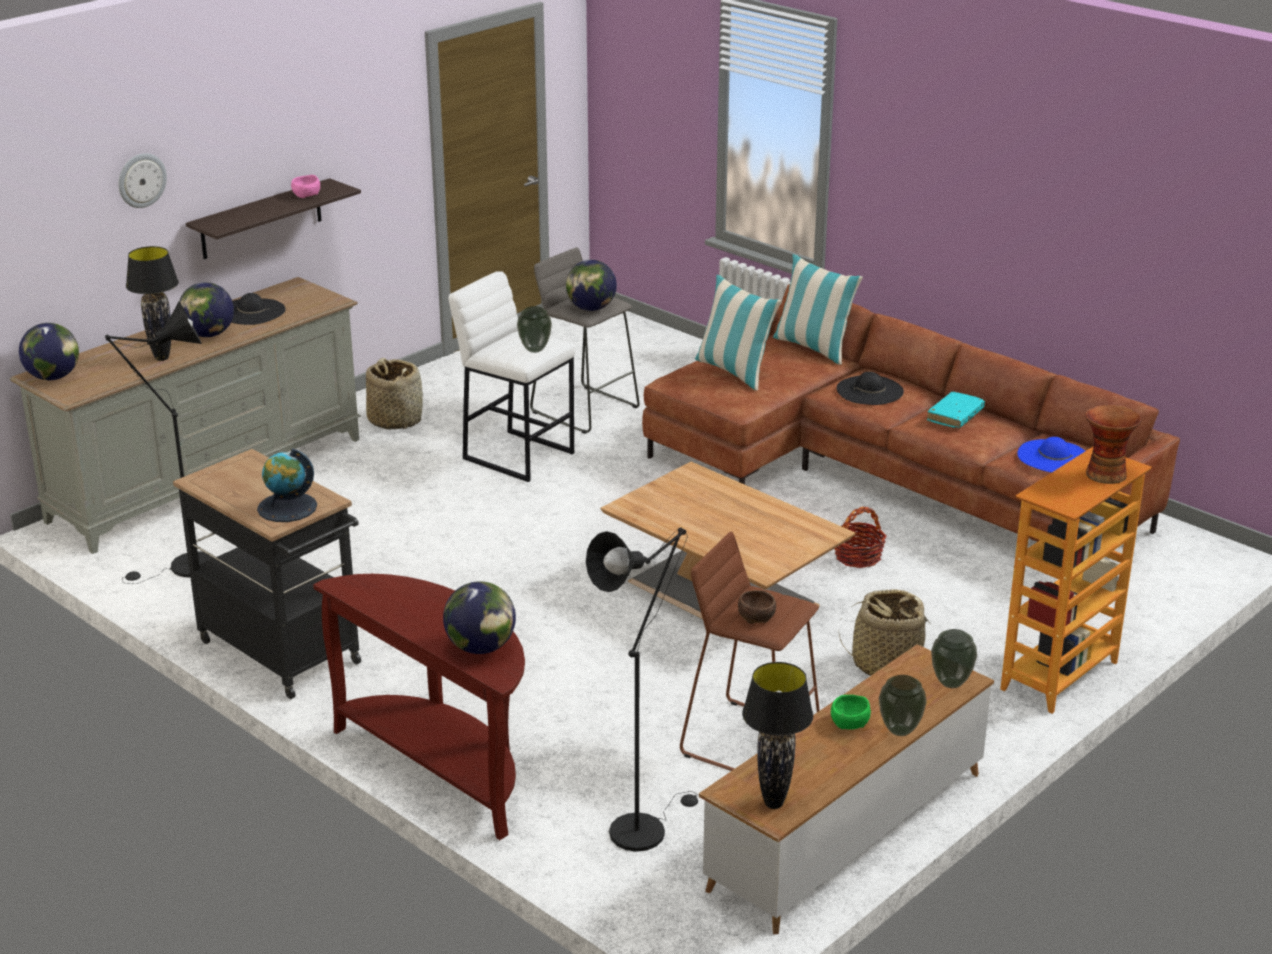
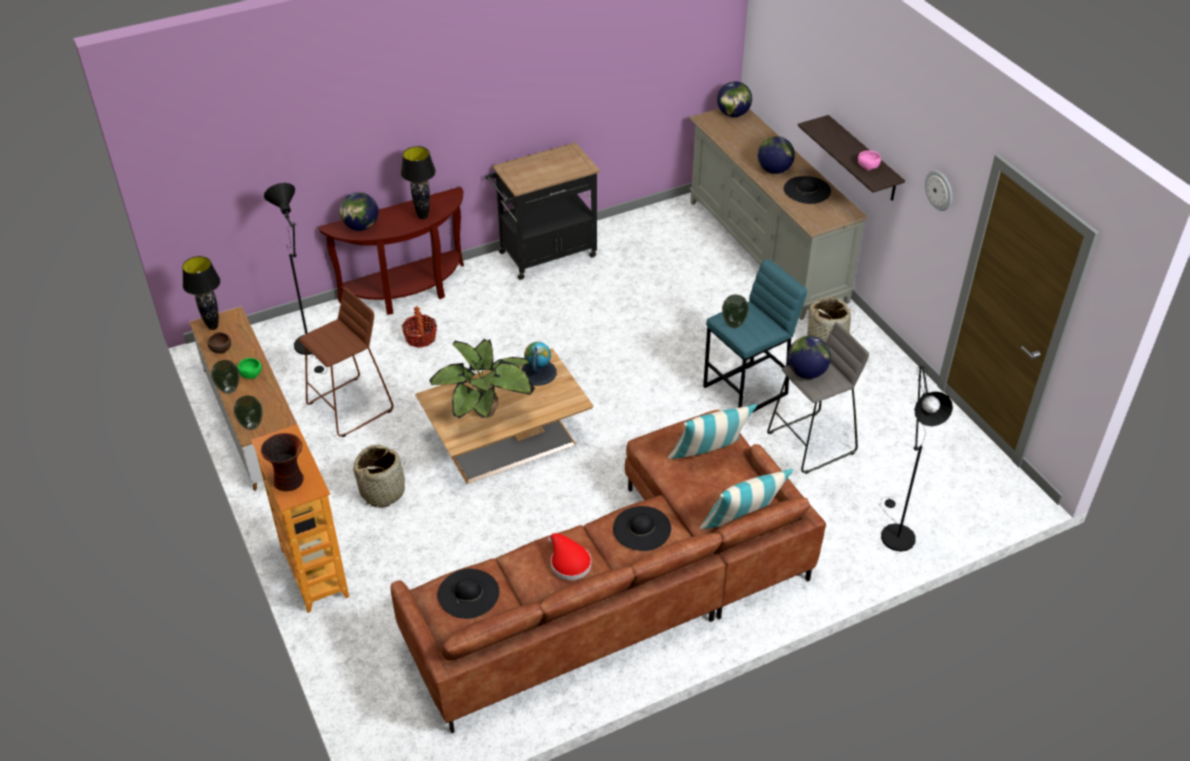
camera: 110 degrees right, 15 degrees up
(141, 180) = (816, 66): wall clock -> wall clock (939, 190)
(161, 358) = (744, 151): black table lamp -> black table lamp (423, 217)
(184, 568) = (657, 232): black floor lamp -> black floor lamp (895, 532)
(287, 507) = (520, 173): globe -> globe (538, 372)
(516, 455) = (747, 389): white stool -> turquoise stool
(757, 616) = (329, 334): brown bowl -> brown bowl (221, 349)
(762, 524) = (487, 414): none -> potted plant
(858, 557) = (515, 525): basket -> basket (420, 338)
(955, 416) = (568, 562): turquoise book -> red hat
(1053, 456) = (468, 593): blue hat -> black hat

